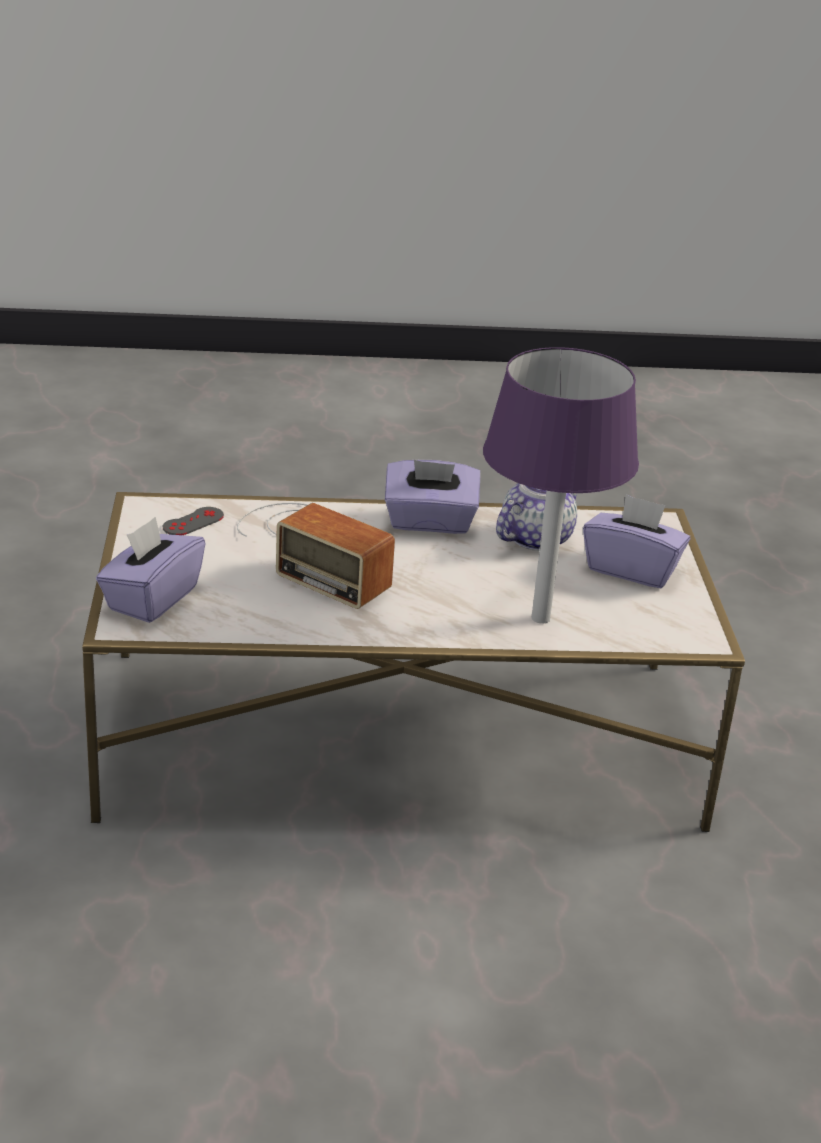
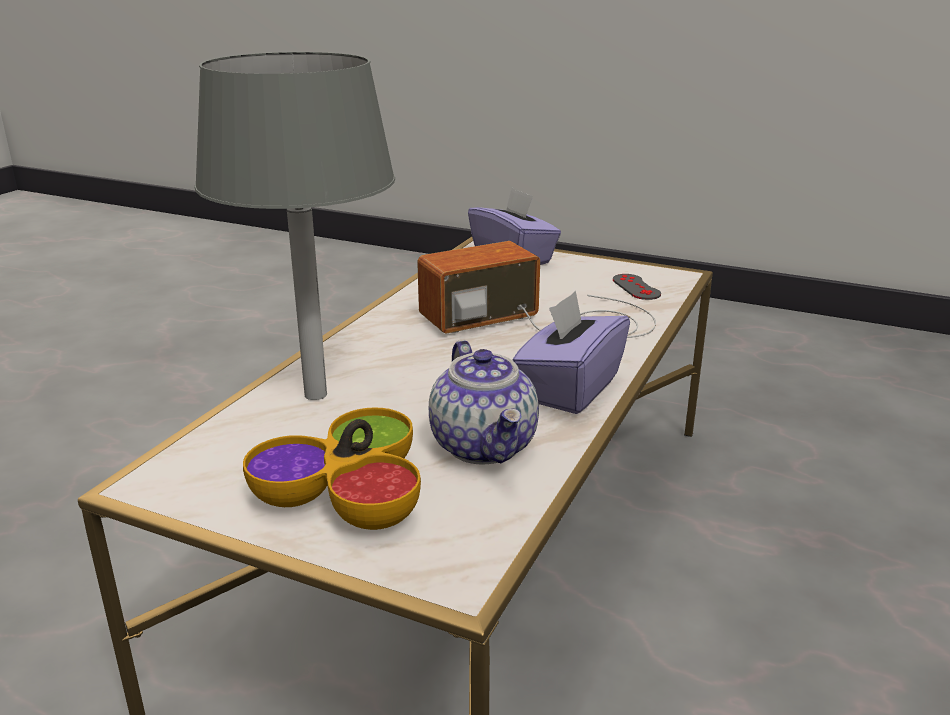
camera: 120 degrees right, 5 degrees down
(540, 619) = (315, 394): purple table lamp -> grey table lamp
(632, 569) = (347, 492): purple tissue box -> bowl

